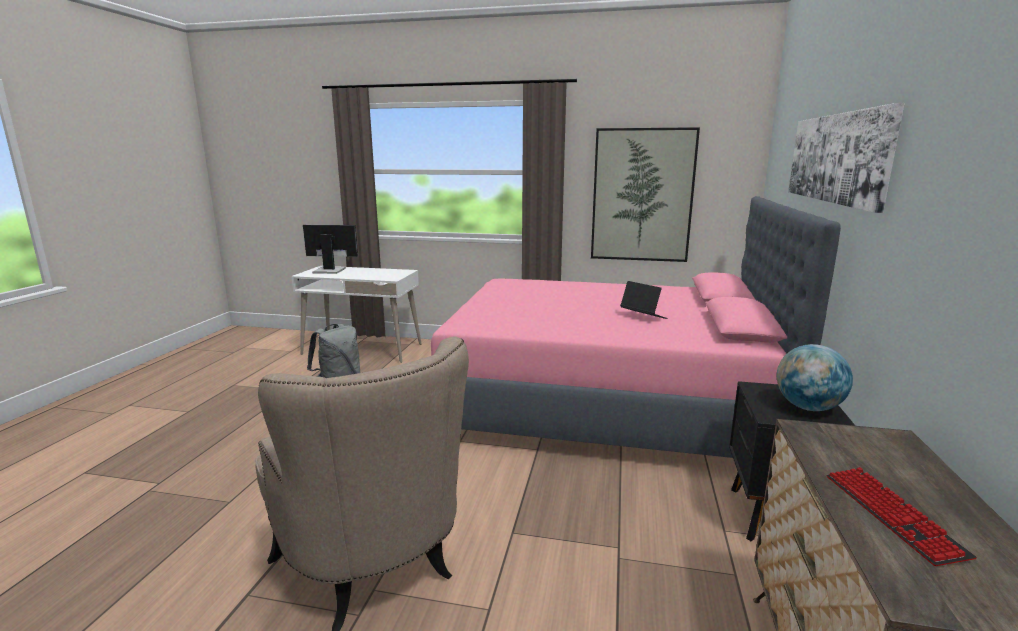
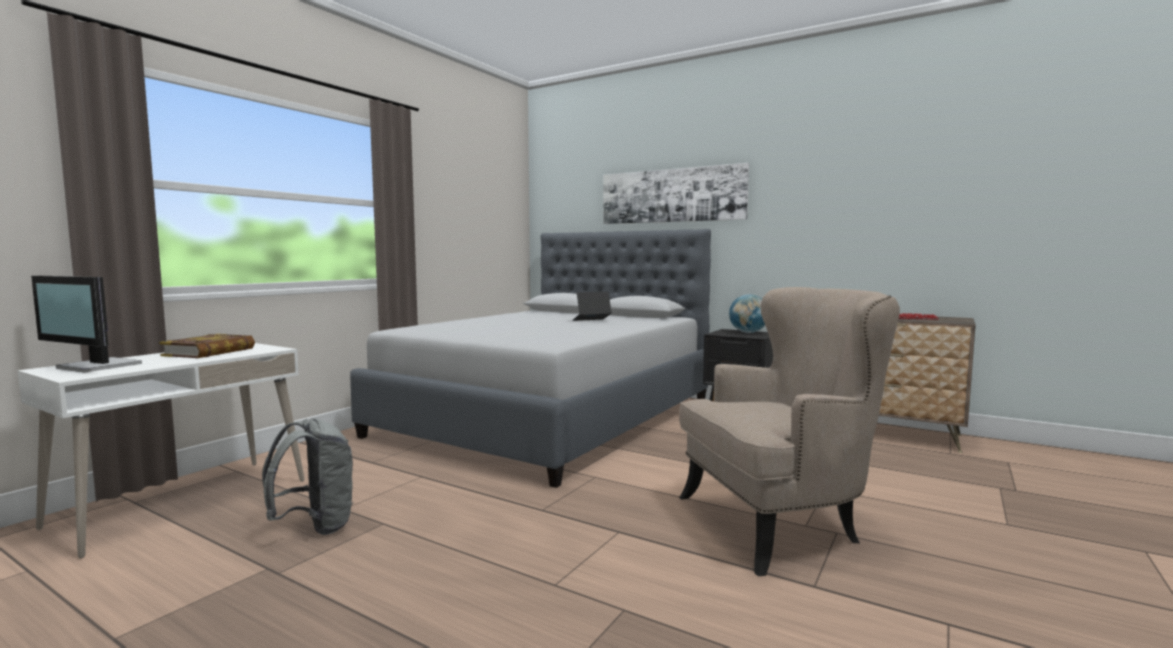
camera: 70 degrees left, 10 degrees down
(329, 270) = (96, 366): monitor -> monitor turned 90 degrees counterclockwise
(376, 273) = (210, 352): none -> book
(602, 400) = (550, 417): pink bed -> grey bed
(642, 195) = (463, 233): picture -> none

